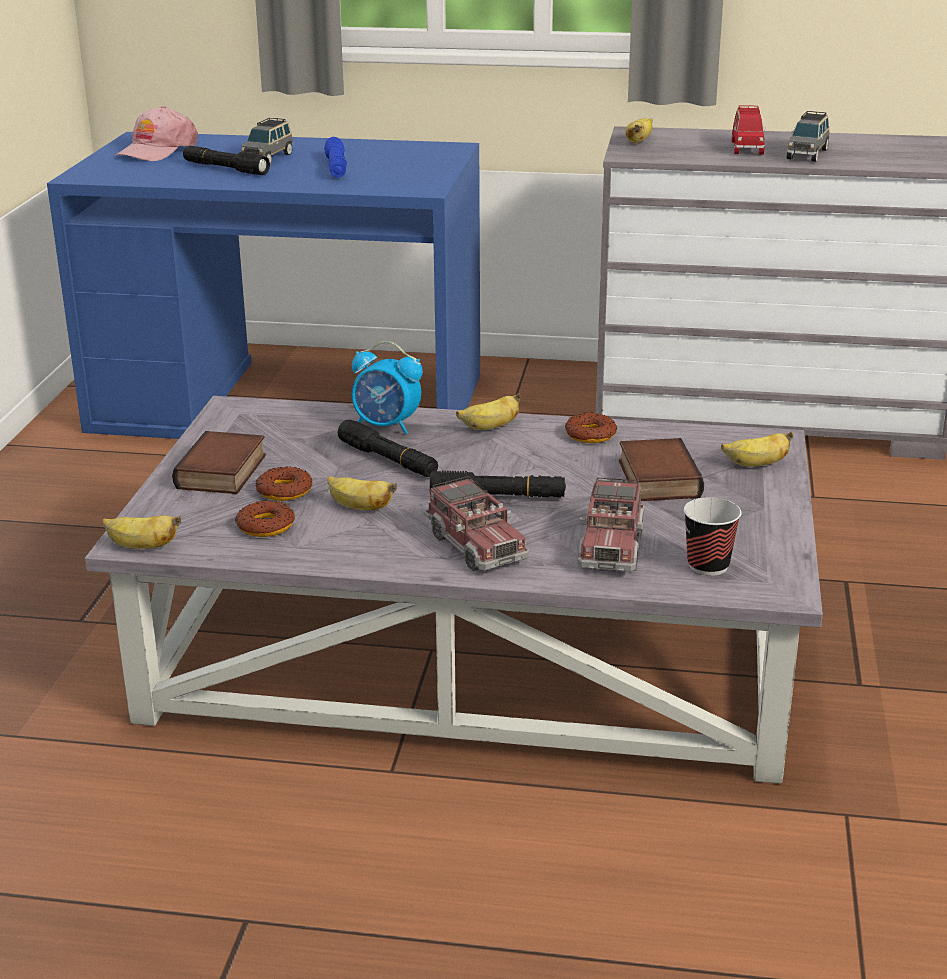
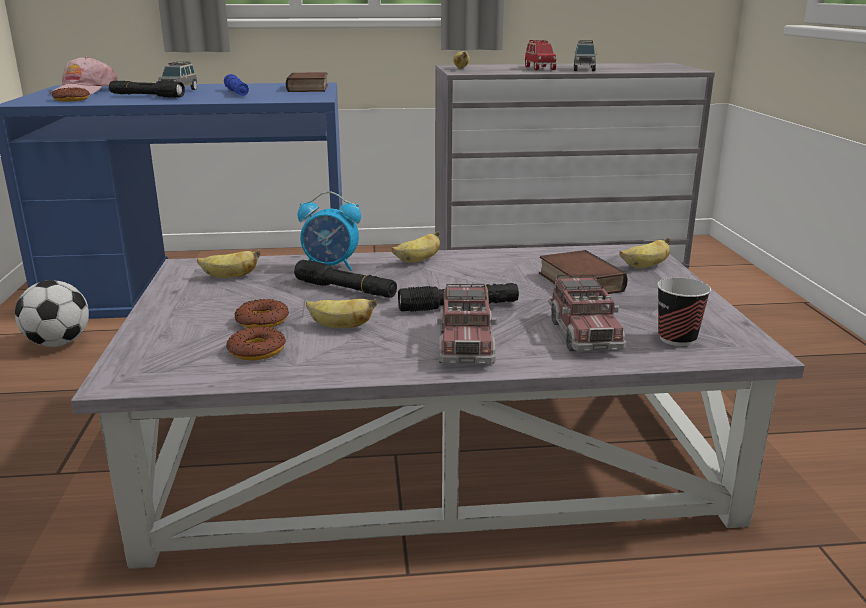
camera: 15 degrees left, 5 degrees down
(103, 466) = (58, 343): none -> football
(141, 546) = (133, 382): banana -> banana (229, 277)
(223, 473) = (197, 312): book -> book (309, 88)
(476, 545) = (465, 345): toy truck -> toy truck turned 45 degrees clockwise
(590, 435) = (501, 259): donut -> donut (71, 99)

